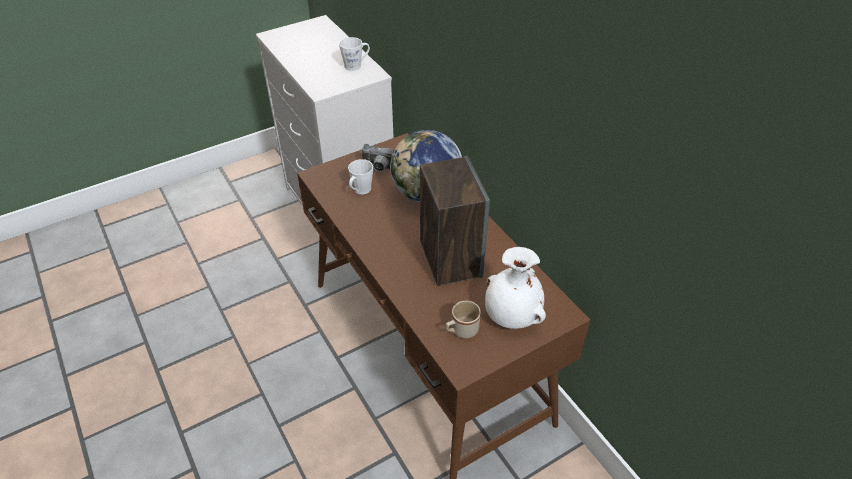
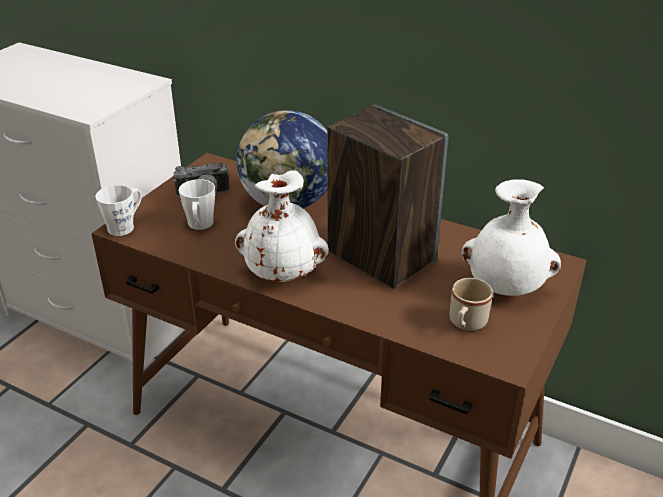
camera: 30 degrees left, 10 degrees down
(356, 65) = (112, 78): white mug -> white mug (125, 226)
(382, 245) = (283, 272): none -> white vase

